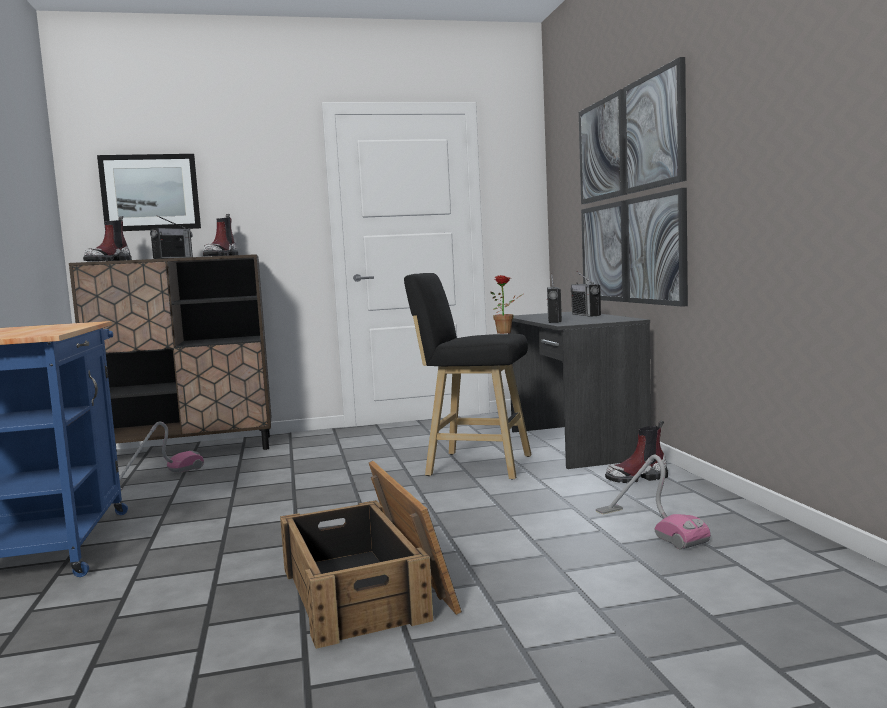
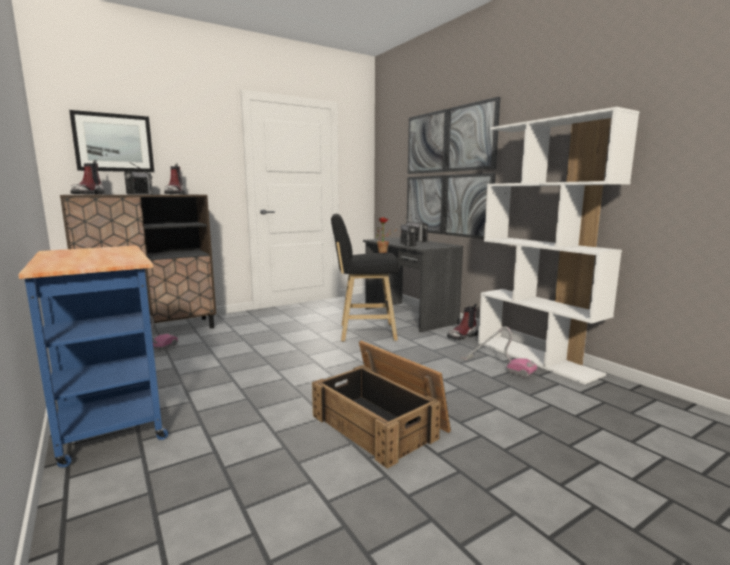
camera: 20 degrees left, 5 degrees up
(740, 520) = (536, 358): none -> white bookcase

